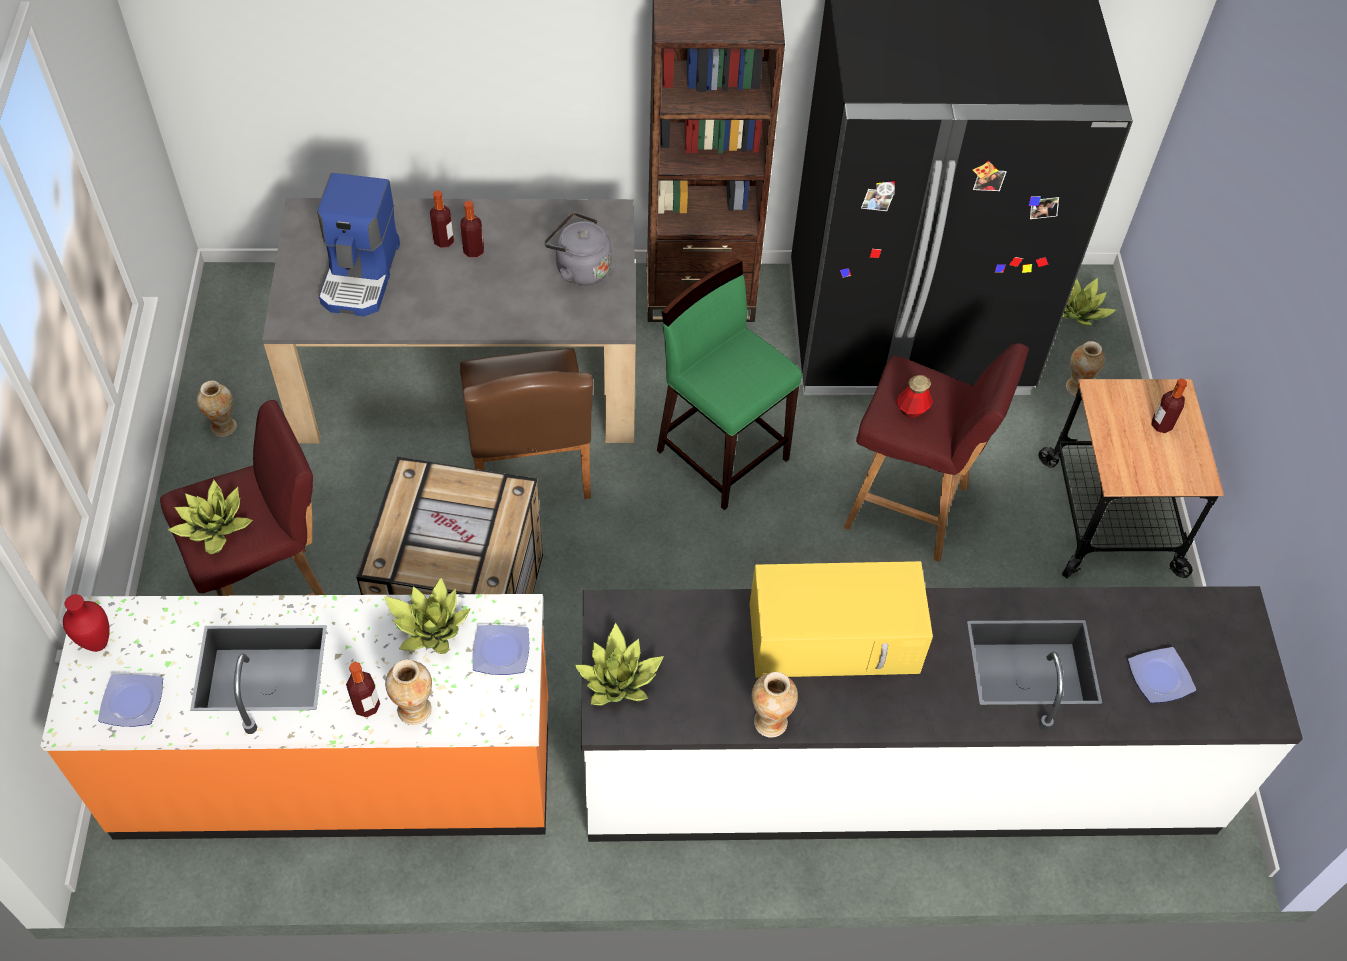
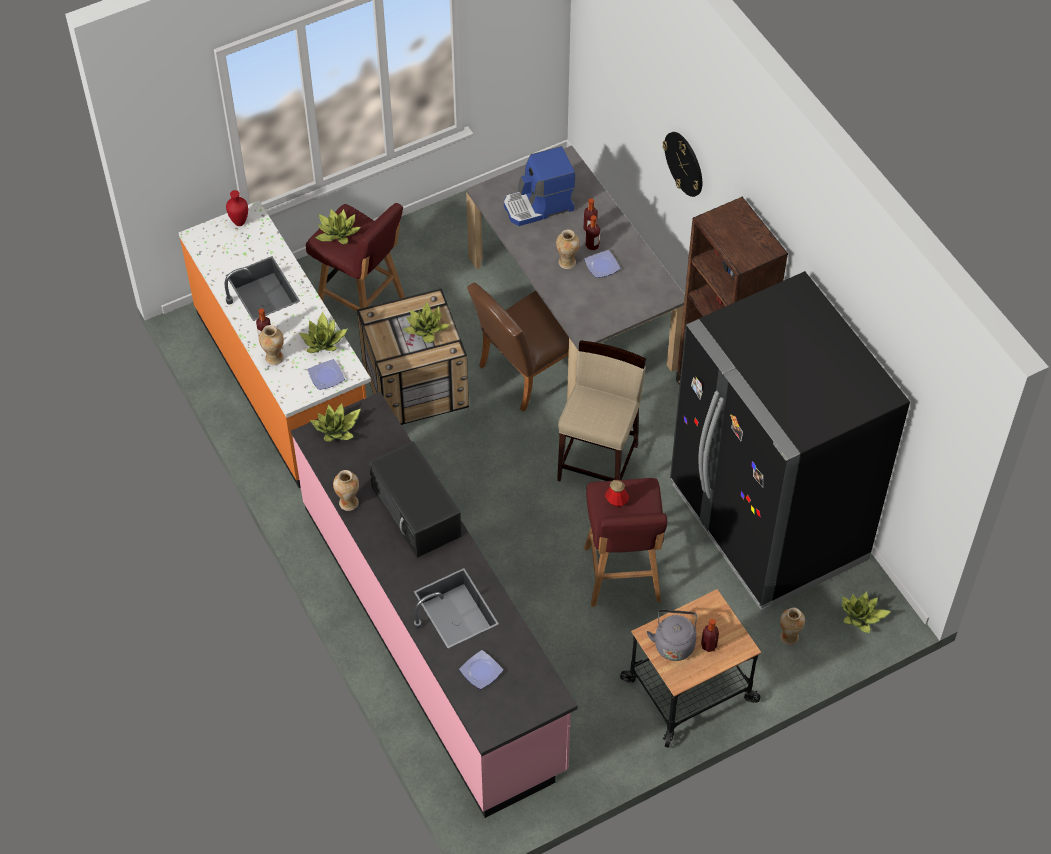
camera: 65 degrees right, 0 degrees up
(133, 703) = (217, 252): plate -> plate (602, 266)
(224, 427) = (458, 222): vase -> vase (567, 262)
(458, 506) = (426, 329): none -> potted plant
(493, 53) = (684, 163): none -> wall clock
(580, 269) = (614, 299): grey kettle -> grey kettle (674, 643)
(722, 453) = (599, 462): green stool -> beige stool
(836, 637) = (417, 512): yellow microwave -> black microwave
(896, 767) = (433, 636): white counter -> pink counter

